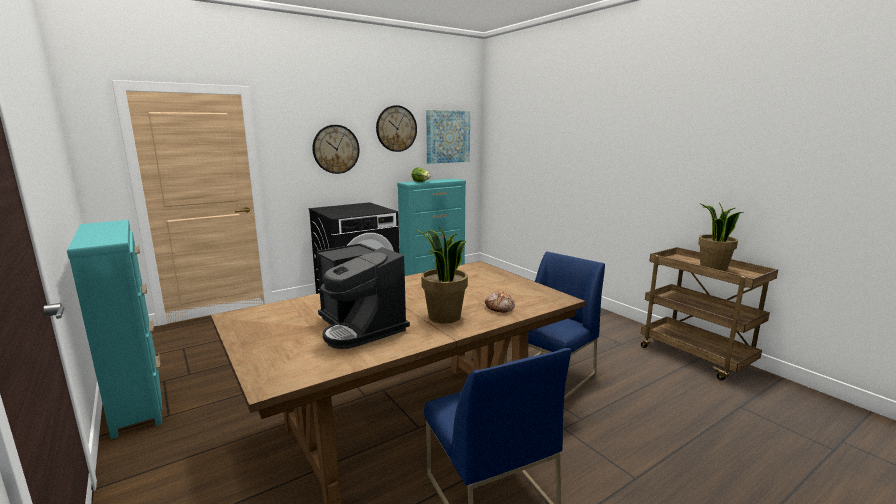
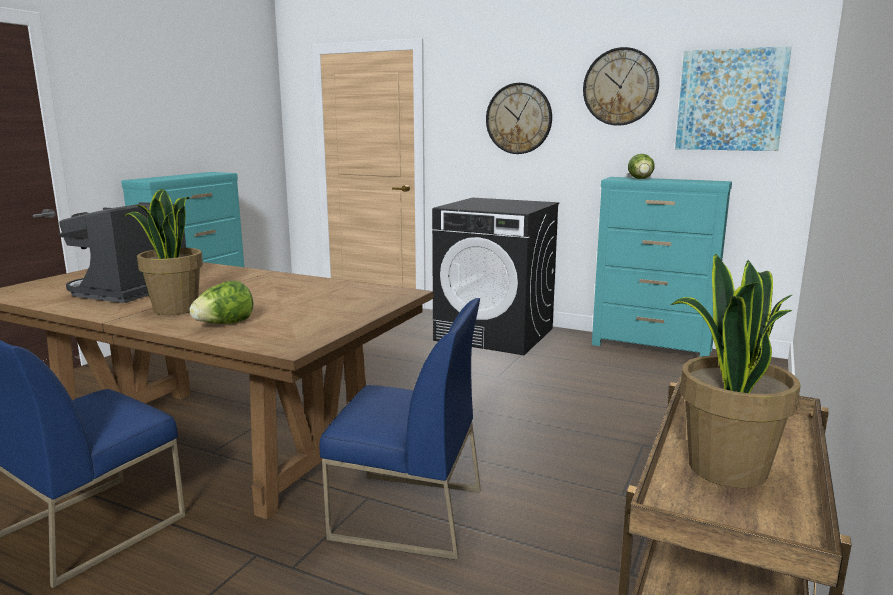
camera: 60 degrees right, 0 degrees up
(500, 307) = (224, 324): bread -> lettuce

